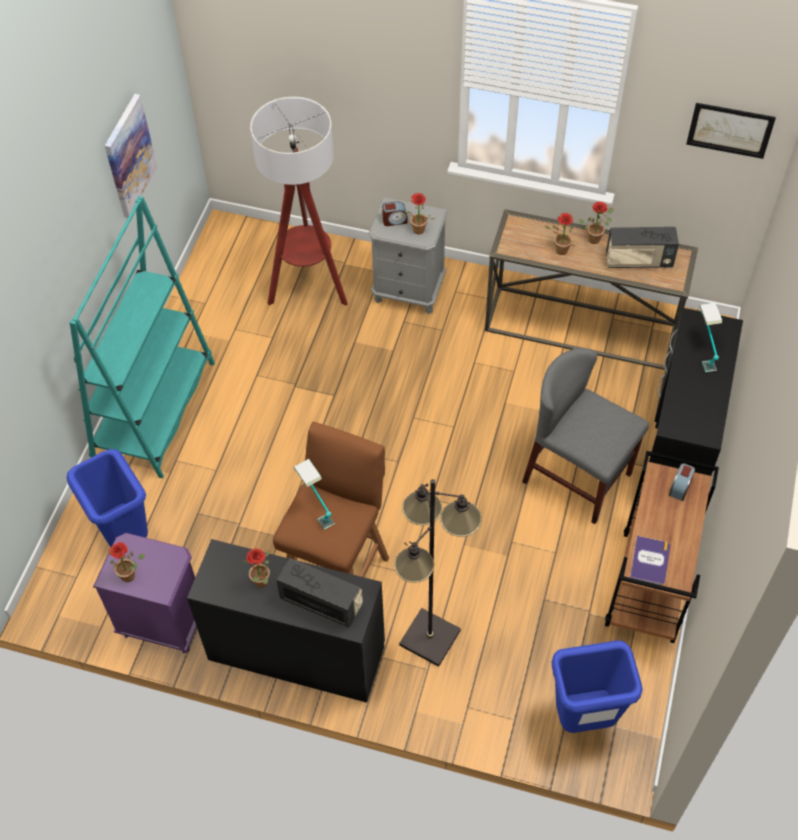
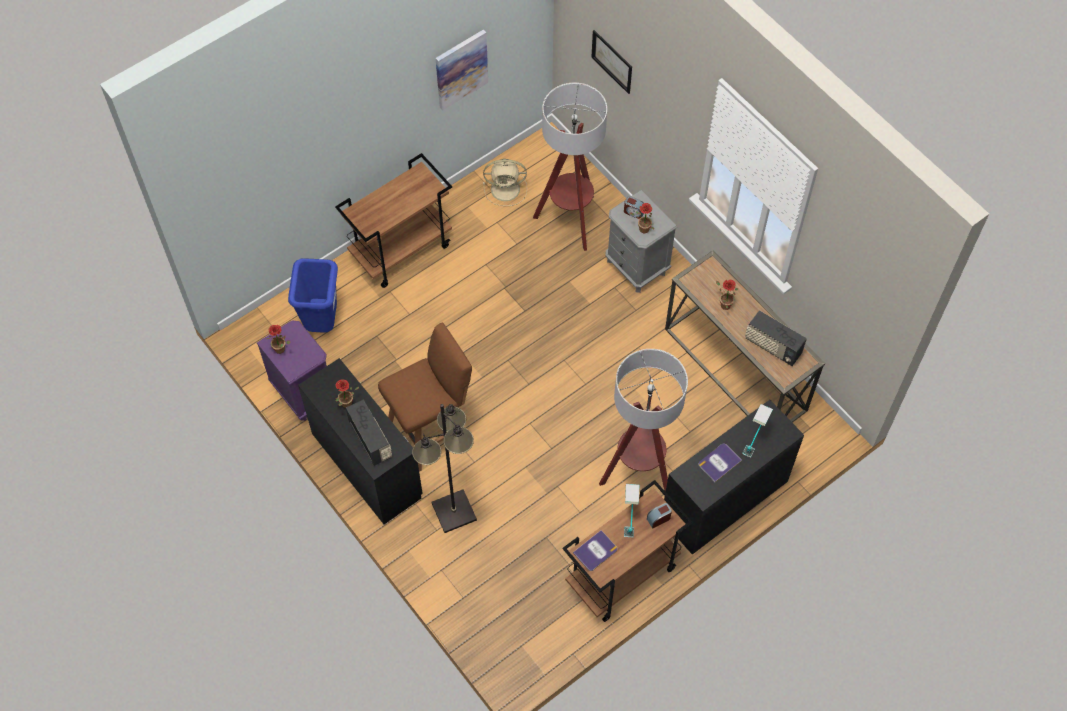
camera: 35 degrees right, 5 degrees up
(155, 412) = (401, 249): turquoise bookcase -> brown cart
(219, 293) = (506, 189): none -> beige fan
(315, 507) = (417, 378): table lamp -> table lamp (629, 517)
(577, 478) = (638, 473): grey chair -> floor lamp
(583, 718) = (506, 626): blue trash can -> none
(595, 237) = (758, 310): potted plant -> none
(692, 394) = (719, 462): none -> book
(730, 130) = (863, 292): picture -> picture (612, 61)

